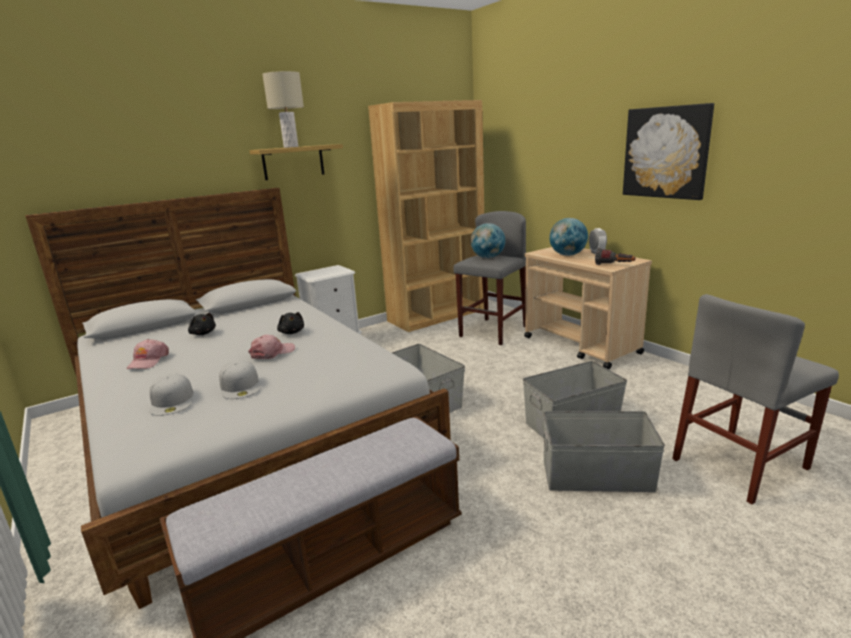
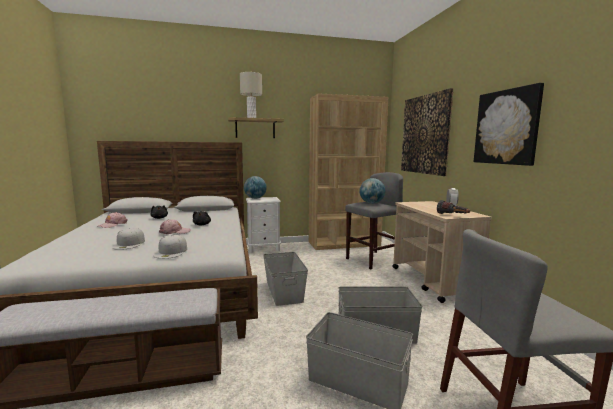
camera: 20 degrees right, 10 degrees down
(172, 401) = (85, 243): white cap -> white cap (171, 252)
(541, 155) = (425, 134): none -> picture
(567, 255) = (426, 206): globe -> globe (255, 198)

